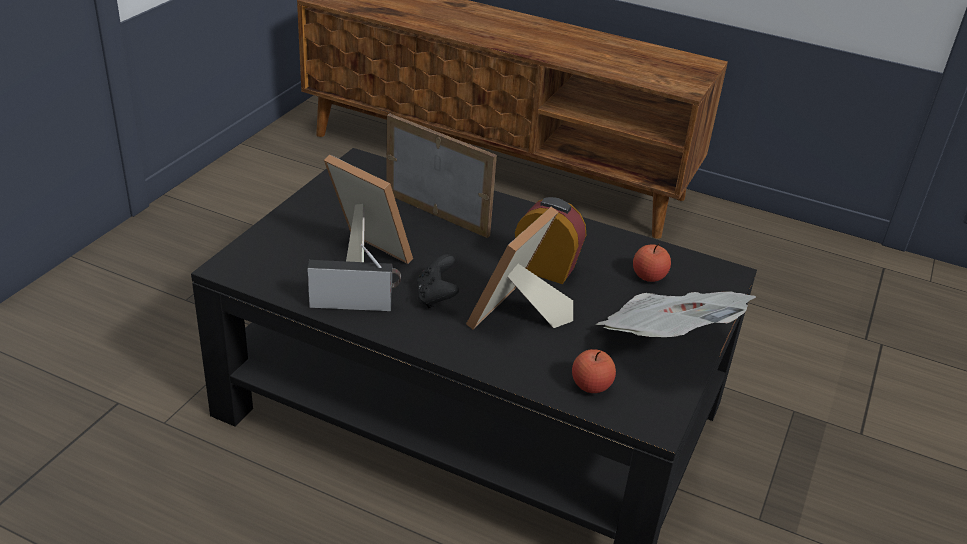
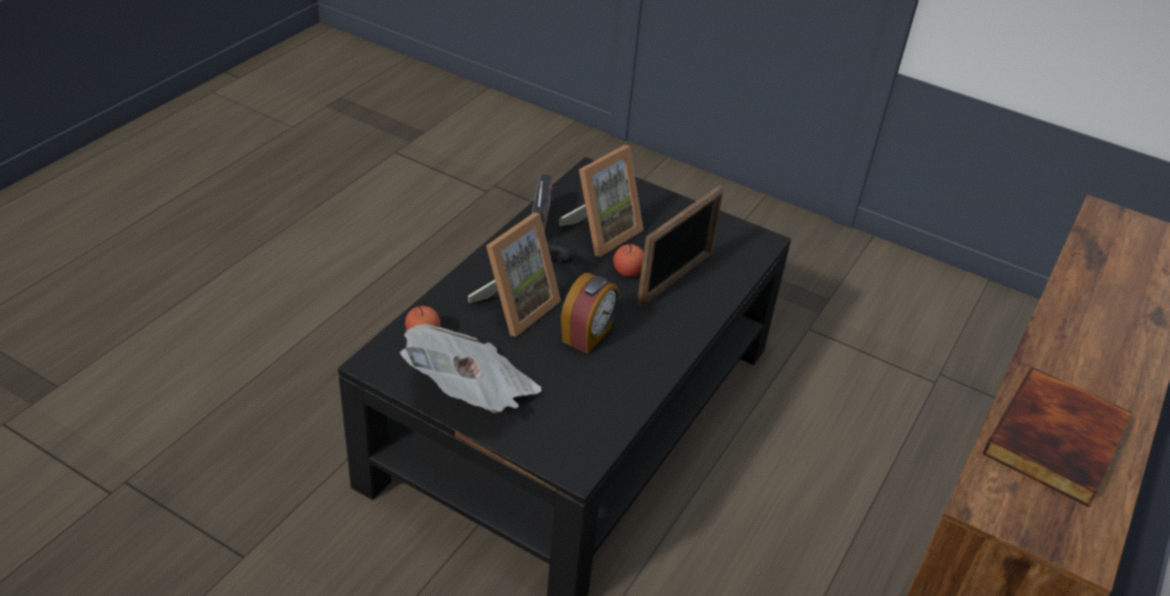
camera: 95 degrees right, 5 degrees up
(517, 318) = (515, 307): picture frame -> picture frame turned 90 degrees clockwise
(609, 56) = (1057, 442): none -> book
(649, 276) = (572, 404): apple -> apple (628, 271)

